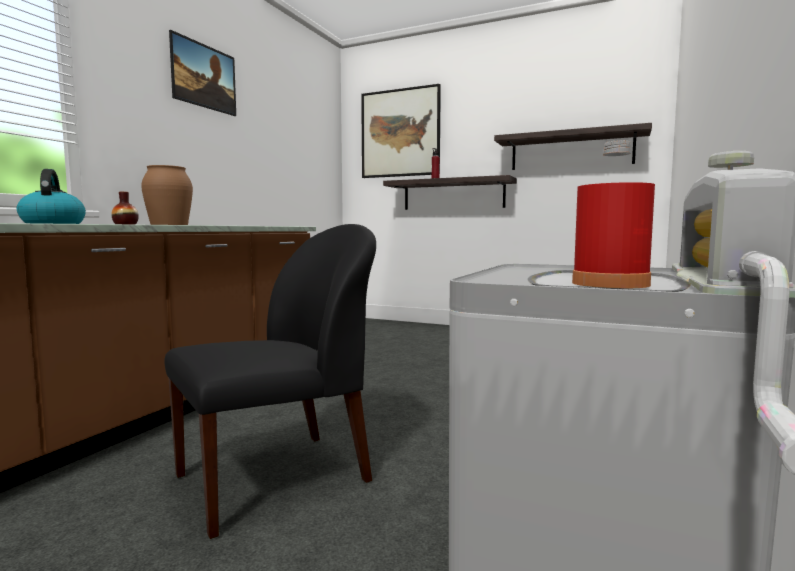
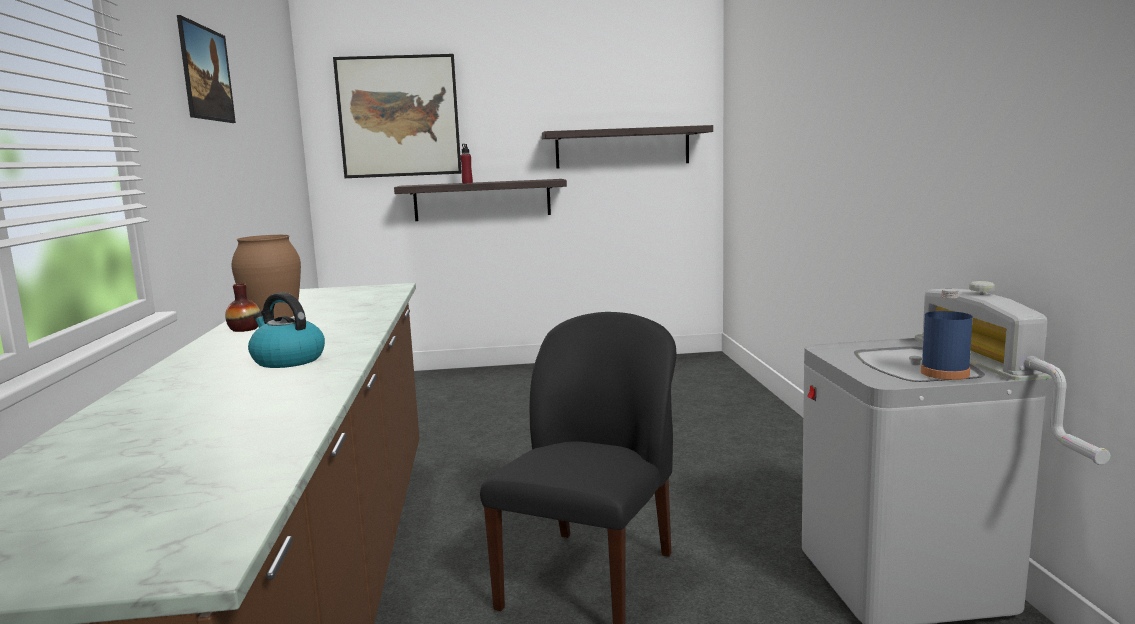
camera: 30 degrees left, 5 degrees up
(610, 284) = (944, 373): red bottle -> blue bottle

